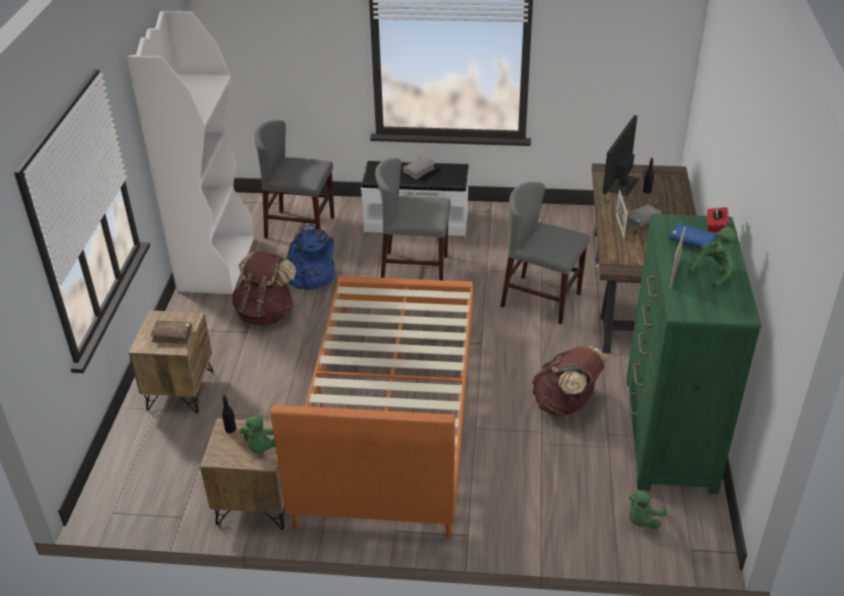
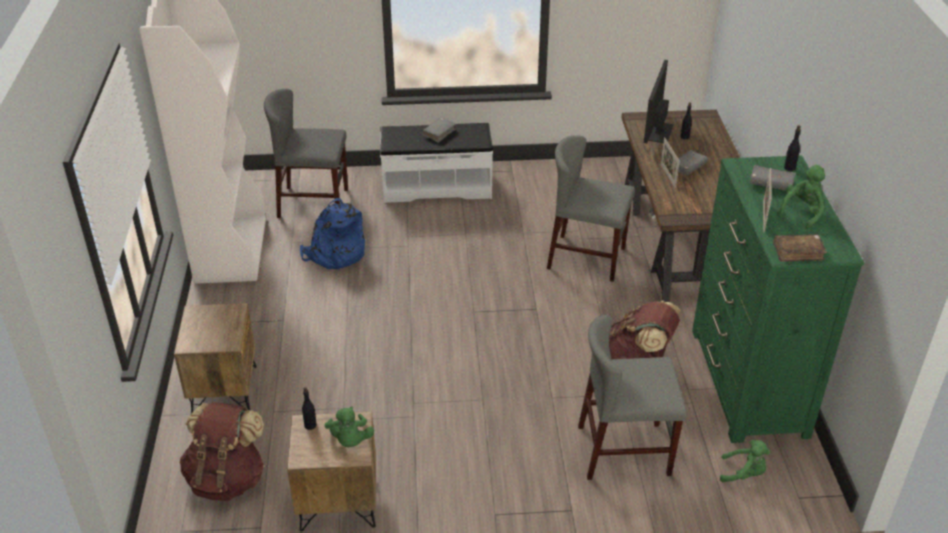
camera: 10 degrees left, 0 degrees up
(172, 335) = (218, 330): brown book -> brown book (798, 252)
(266, 313) = (299, 298): brown backpack -> brown backpack (227, 479)
(390, 414) = (459, 392): orange bed -> none
(414, 269) = (447, 237): grey chair -> grey chair (624, 450)
(642, 520) = (744, 473): green plush toy -> green plush toy turned 105 degrees counterclockwise
(691, 242) = (771, 184): blue book -> grey book
(715, 228) = (789, 168): red tissue box -> black bottle

